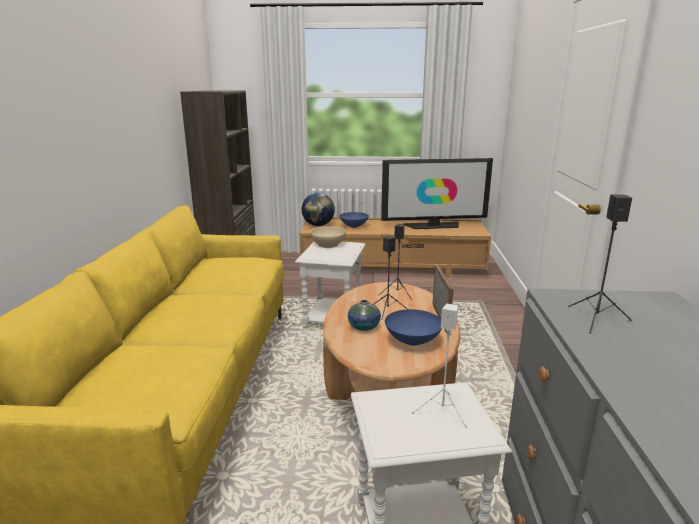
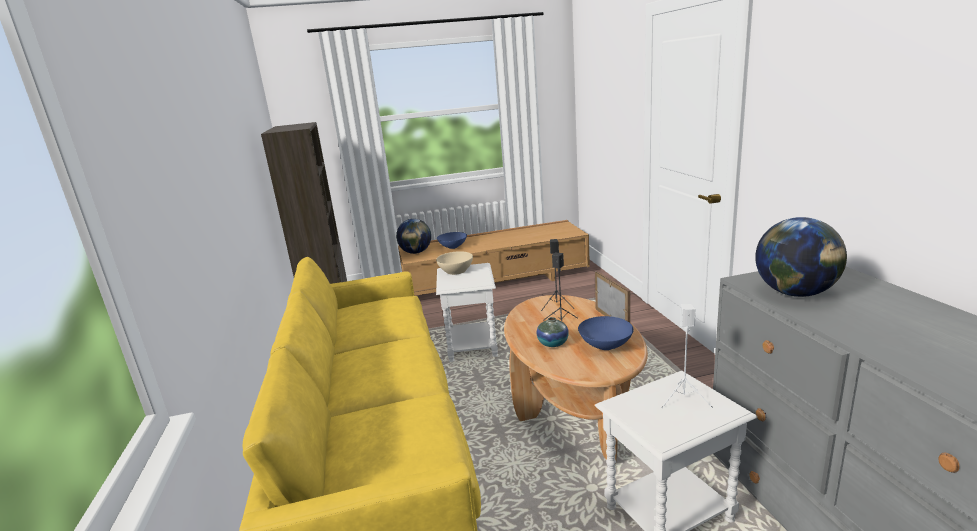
camera: 15 degrees left, 0 degrees up
(433, 225) = (529, 233): television -> none
(596, 320) = (795, 293): black speaker -> globe

